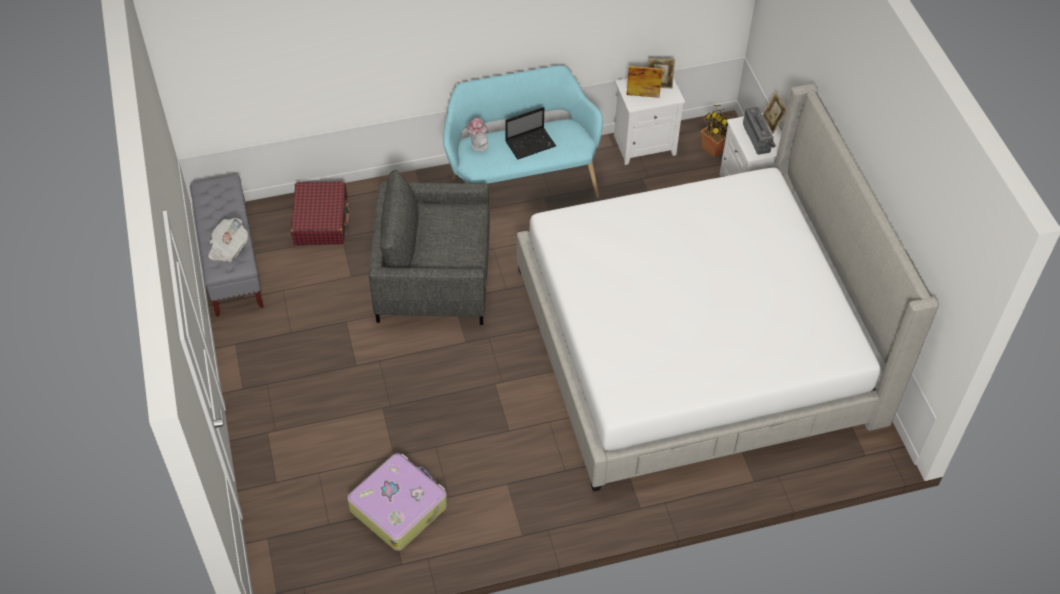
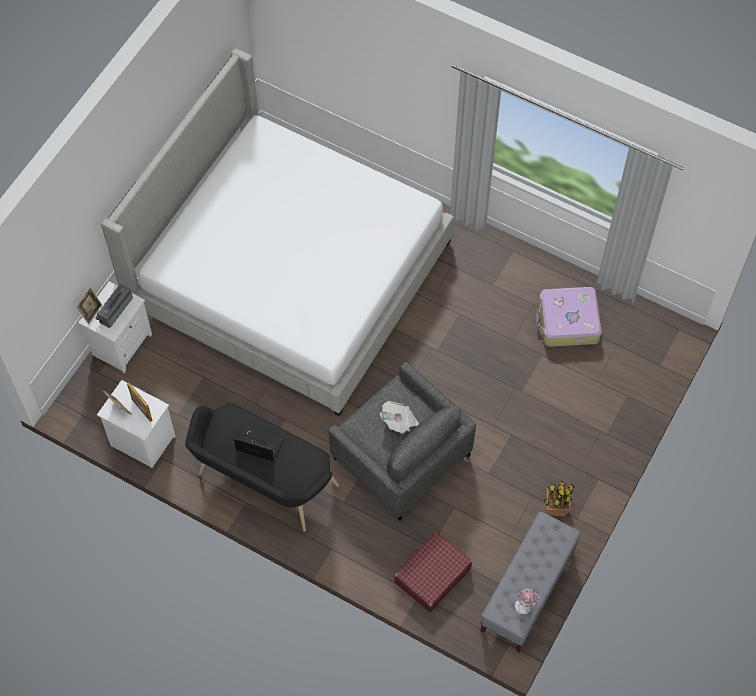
camera: 135 degrees left, 10 degrees up
(228, 248) = (543, 546): newspaper -> newspaper (399, 421)
(477, 146) = (296, 476): hat -> hat (525, 606)
(521, 184) = (262, 483): turquoise bench -> black bench
(714, 149) = (101, 395): potted plant -> potted plant (555, 508)

